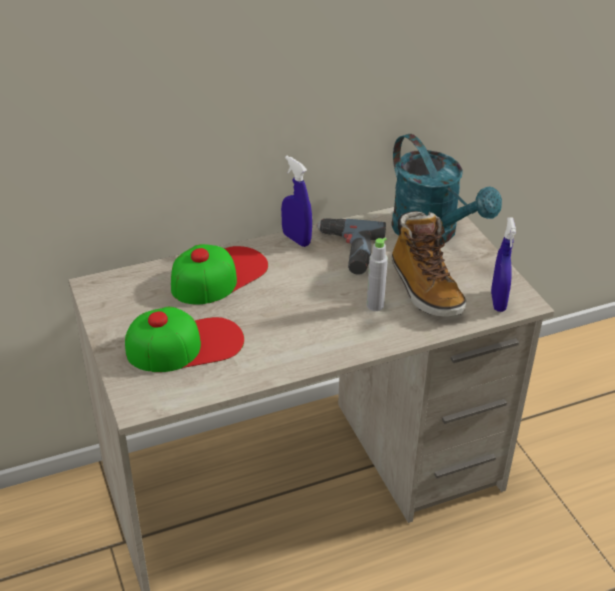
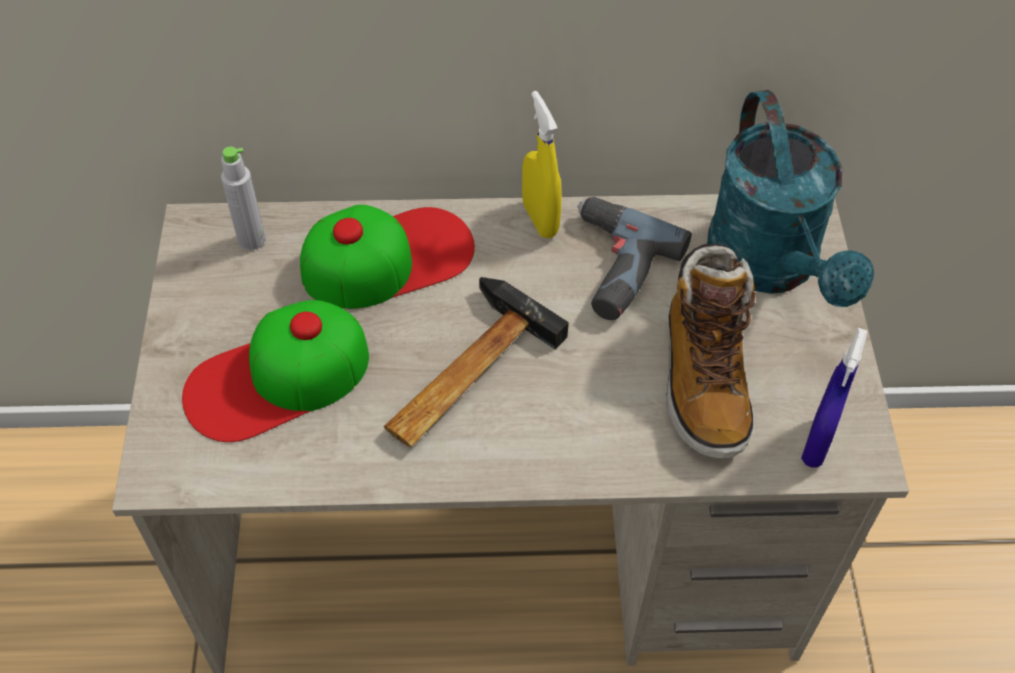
camera: 20 degrees right, 15 degrees up
(185, 344) = (277, 379): cap -> cap turned 150 degrees clockwise
(291, 316) = (462, 373): none -> hammer
(296, 239) = (540, 219): blue spray bottle -> yellow spray bottle
(375, 305) = (605, 390): grey bottle -> grey bottle (251, 240)

